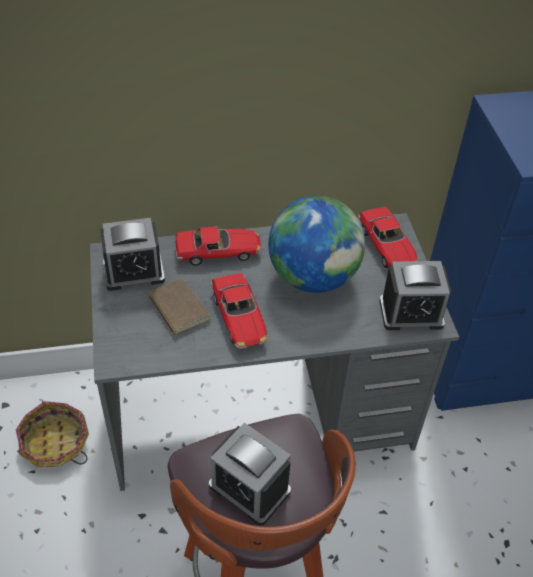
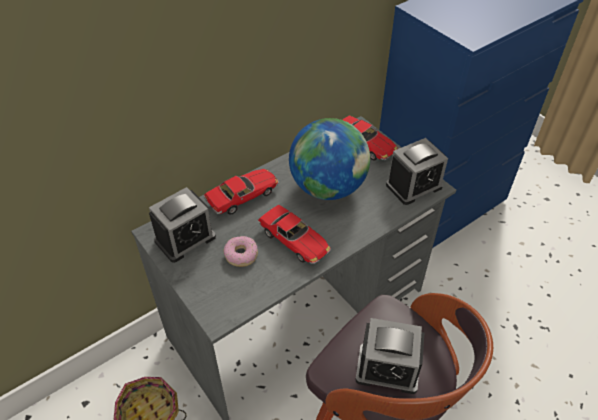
camera: 25 degrees left, 0 degrees up
(177, 310) = (241, 255): brown book -> donut

